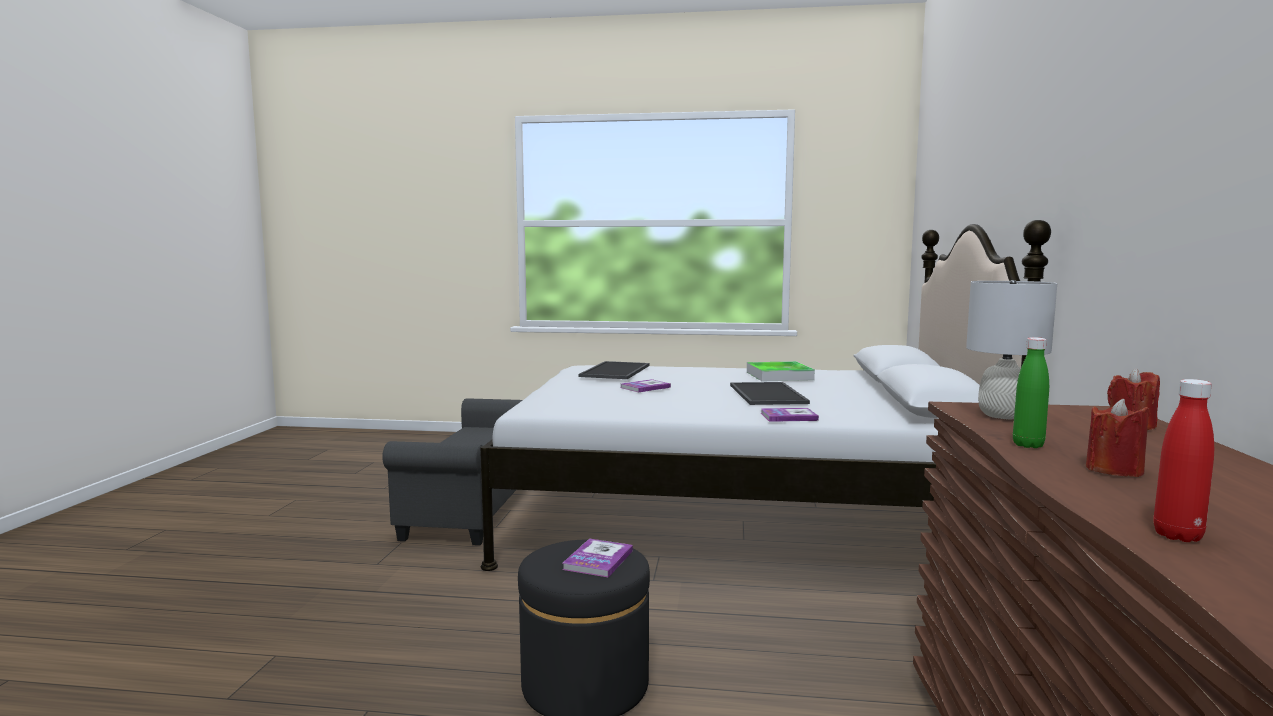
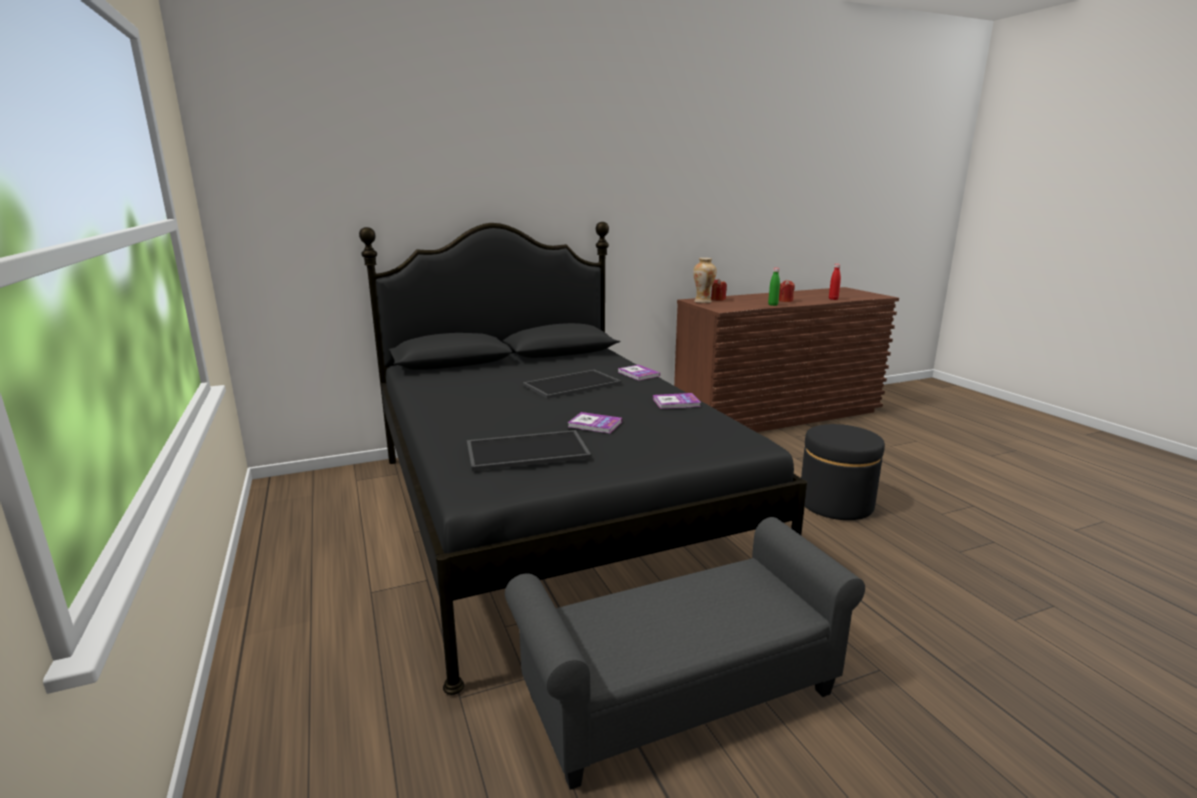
camera: 120 degrees left, 10 degrees up
(598, 560) = (836, 433): book -> book (676, 402)
(738, 519) = (553, 515): white bed -> black bed
(779, 376) = (472, 391): tray -> none
(1003, 417) = (732, 306): grey table lamp -> none
(1084, 412) = (703, 302): none -> vase

